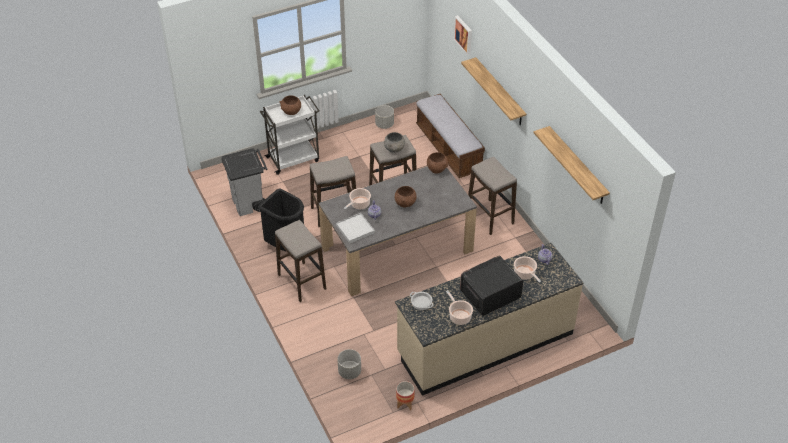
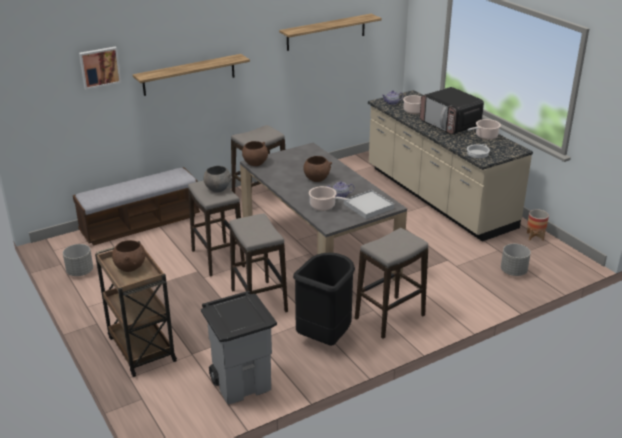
camera: 95 degrees left, 15 degrees down
(294, 159) = (141, 348): white cart -> brown cart

